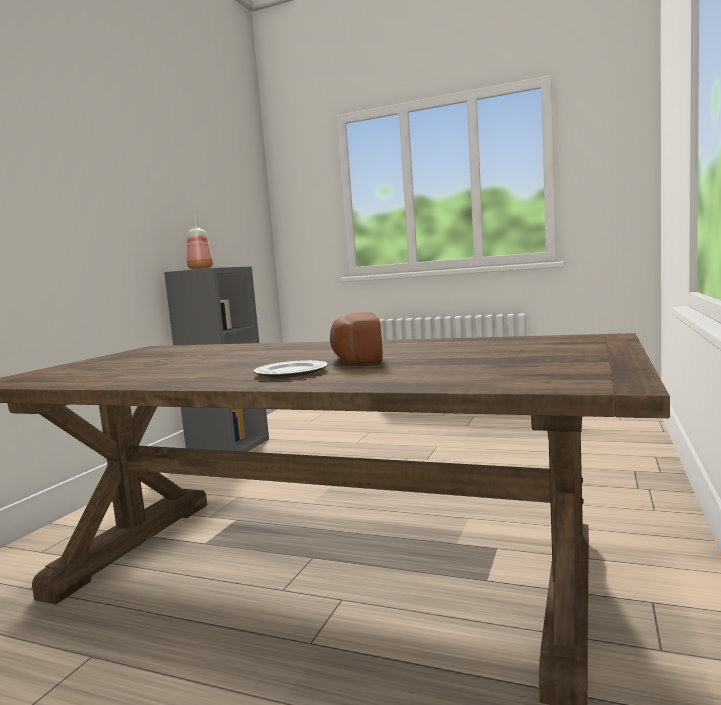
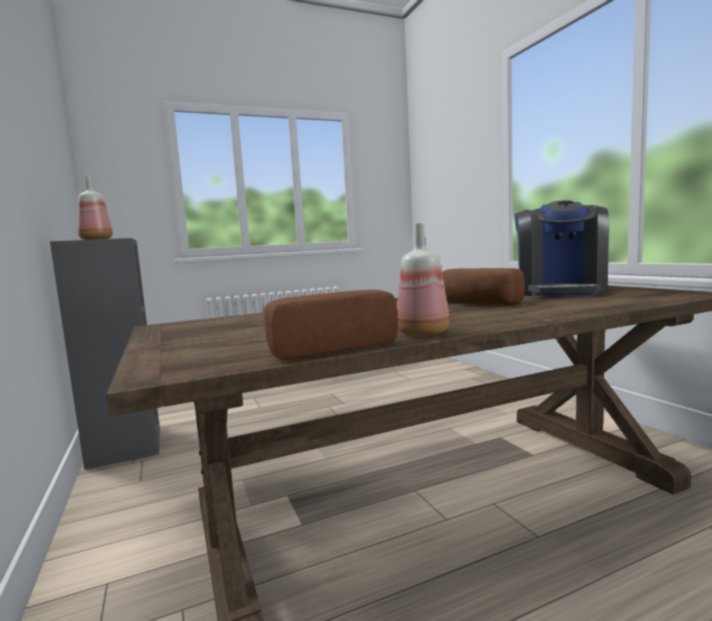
camera: 45 degrees left, 0 degrees up
(88, 381) = (328, 347): none -> bread
(157, 381) = (422, 334): none -> bottle
(290, 373) = (498, 314): plate -> none
(517, 353) = (559, 291): none -> coffee machine

